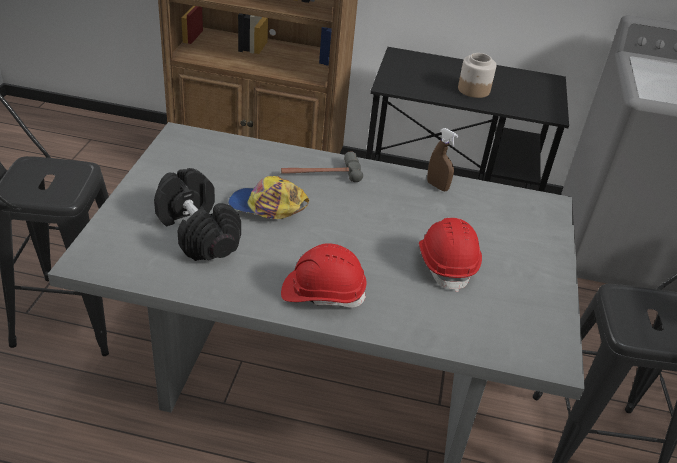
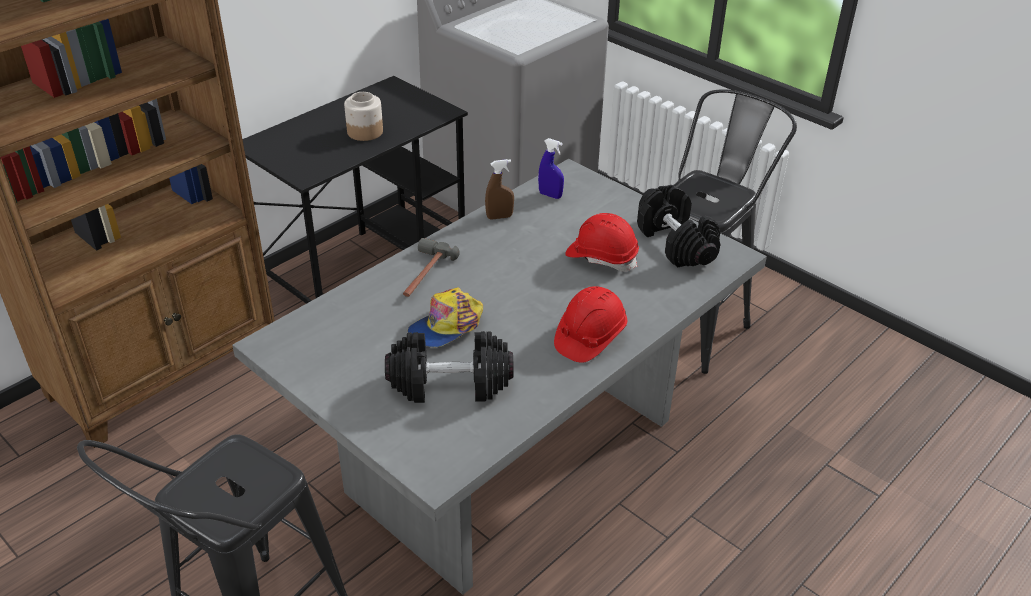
camera: 55 degrees left, 0 degrees up
(502, 204) = (550, 195): none -> blue spray bottle
(524, 309) = (676, 243): none -> black dumbbell

